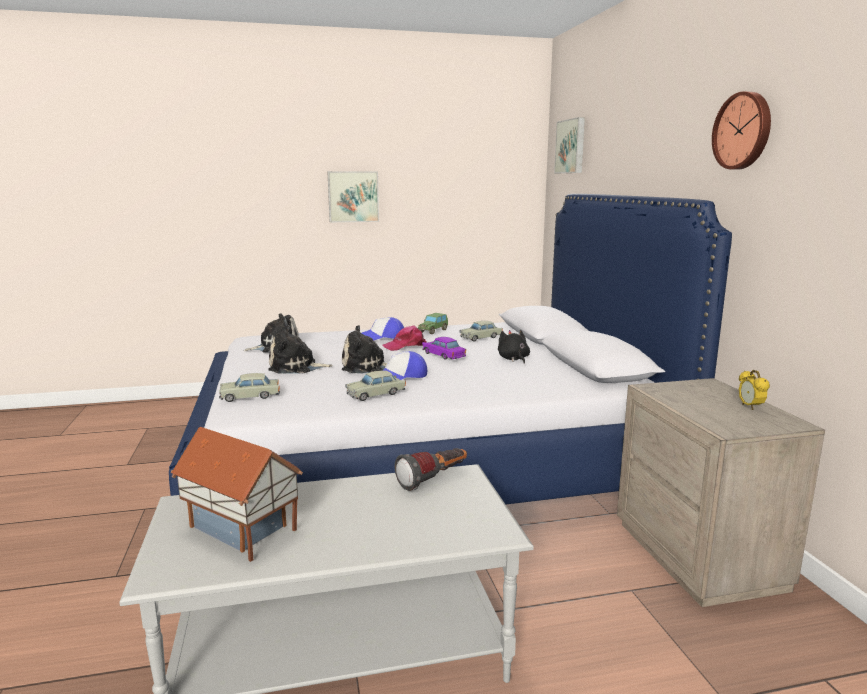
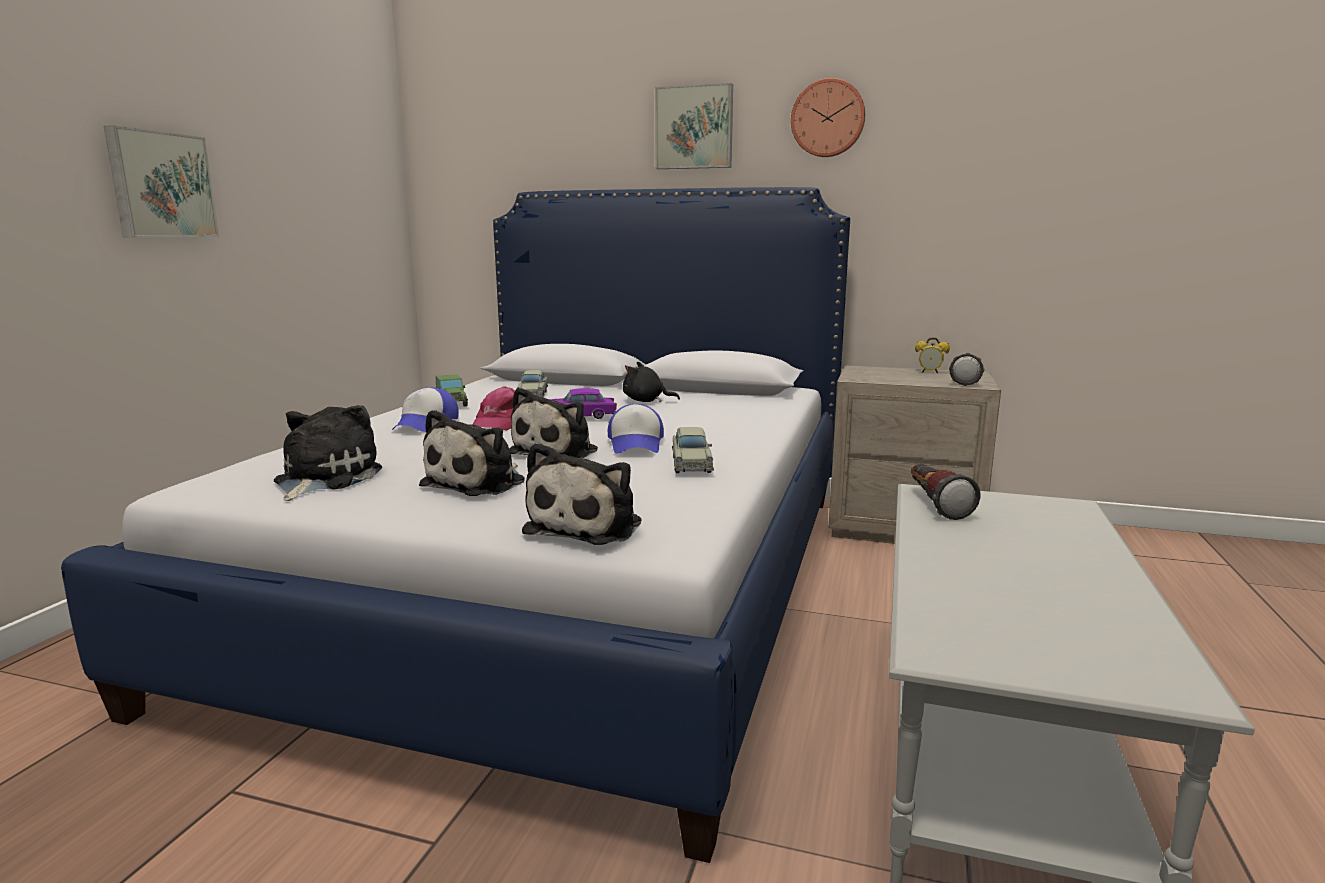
camera: 60 degrees left, 0 degrees up
(240, 531) = (1045, 619): toy house -> none
(250, 396) = (588, 526): beige toy car -> plush toy
(571, 146) = (479, 129): picture -> picture (694, 128)
(738, 423) = (965, 380): none -> flashlight

